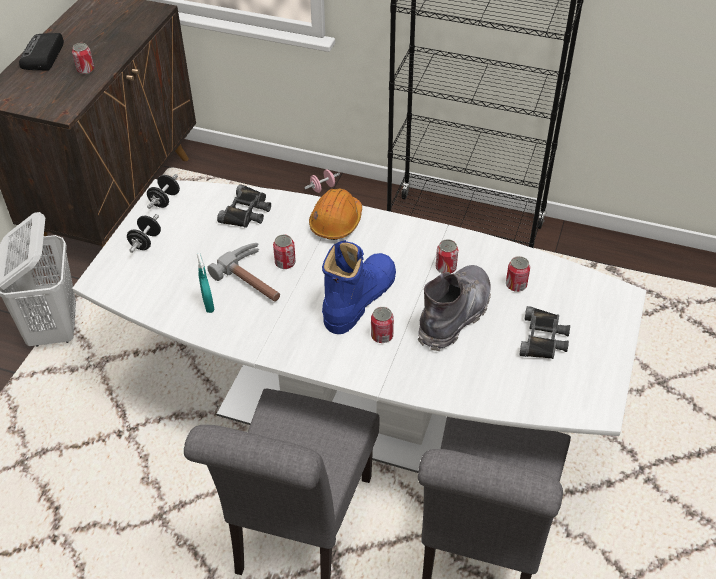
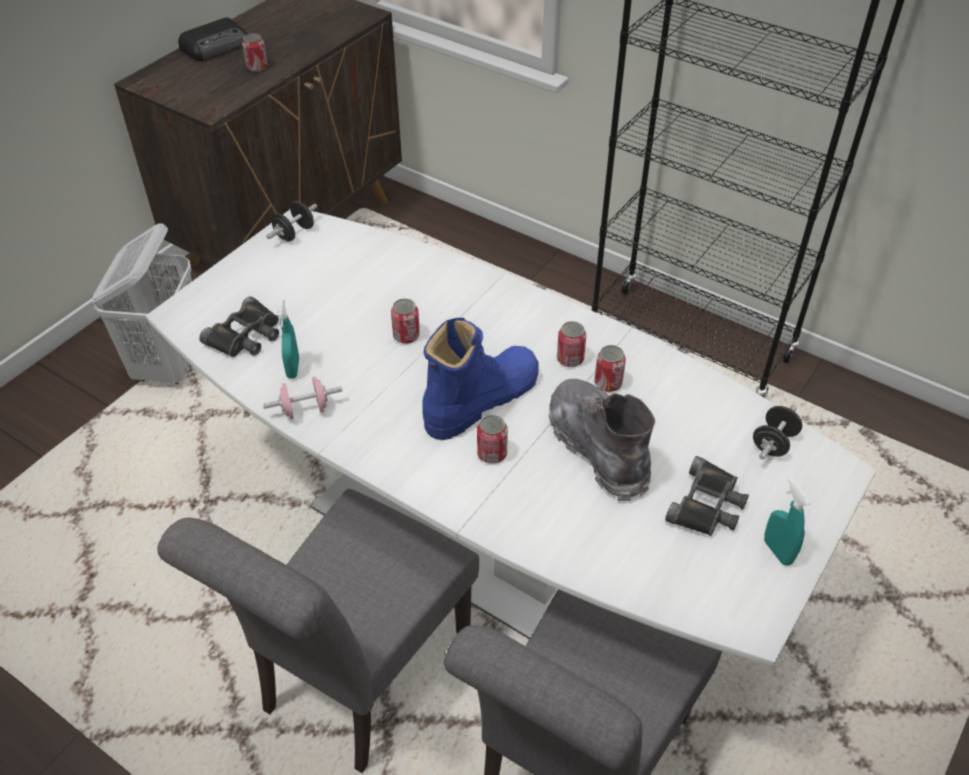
camera: 15 degrees right, 0 degrees up
(43, 56) = (217, 46): radio -> radio turned 150 degrees counterclockwise
(146, 242) = (252, 278): black dumbbell -> black dumbbell (773, 443)
(247, 212) = (385, 265): black binoculars -> black binoculars (246, 336)
(256, 279) = (363, 348): hammer -> none
(322, 188) = (530, 263): pink dumbbell -> pink dumbbell (305, 410)
(336, 222) = (489, 298): orange hard hat -> none
(455, 315) = (597, 448): grey boot -> grey boot turned 75 degrees counterclockwise
(516, 285) = (694, 425): can -> can (570, 359)
(599, 359) = (777, 551): none -> turquoise spray bottle

